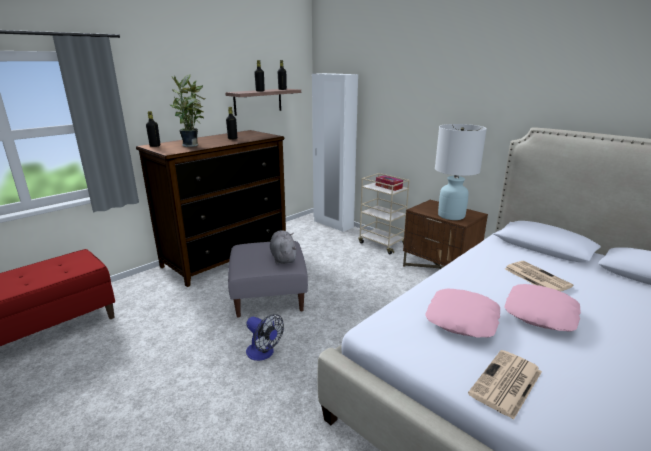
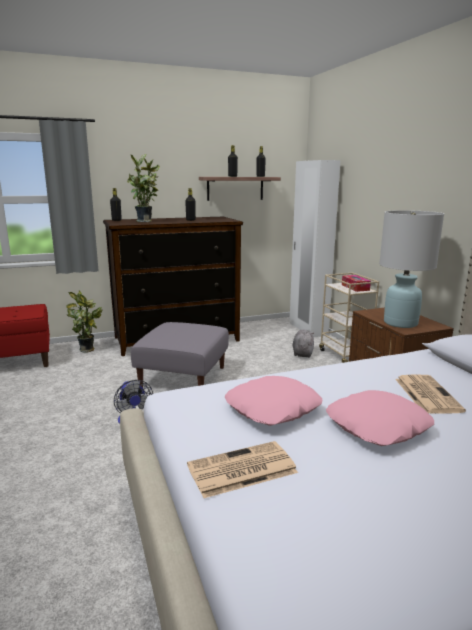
camera: 25 degrees right, 5 degrees down
(144, 288) = (88, 350): none -> potted plant
(283, 257) = (194, 337): grey plush toy -> grey plush toy (302, 353)

